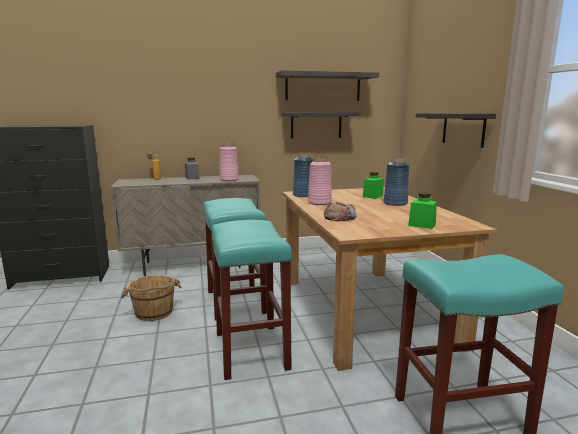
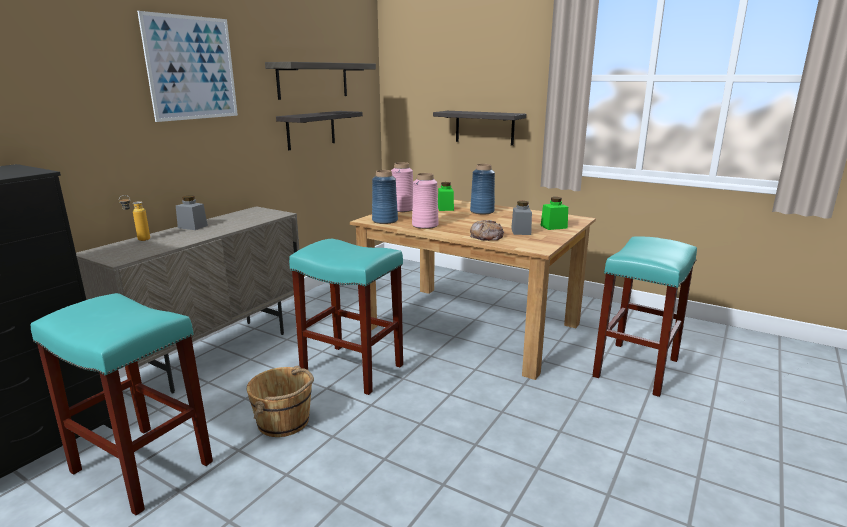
camera: 45 degrees left, 5 degrees up
(213, 76) = (191, 68): none -> picture
(229, 179) = (255, 219): pink vase -> pink vase (402, 209)
(250, 350) = (450, 401): turquoise stool -> turquoise stool (140, 467)
(378, 221) = (521, 231): none -> grey jar

